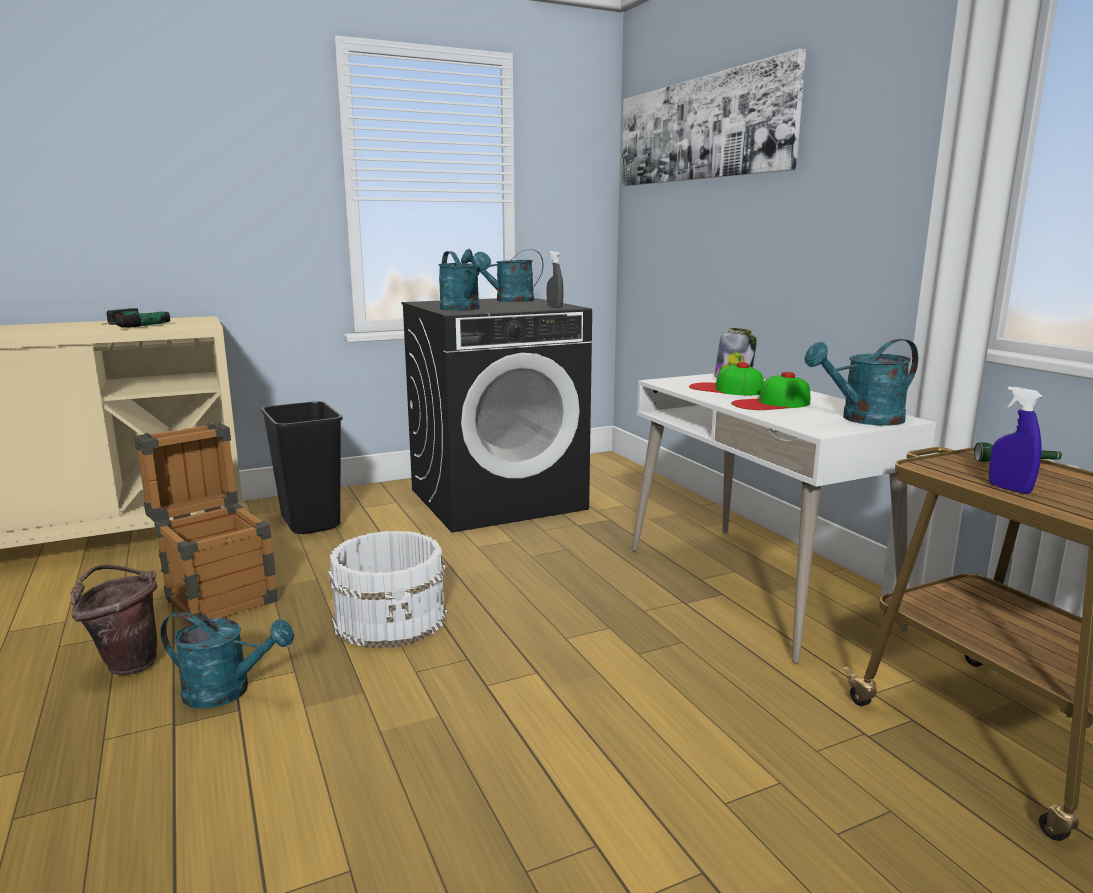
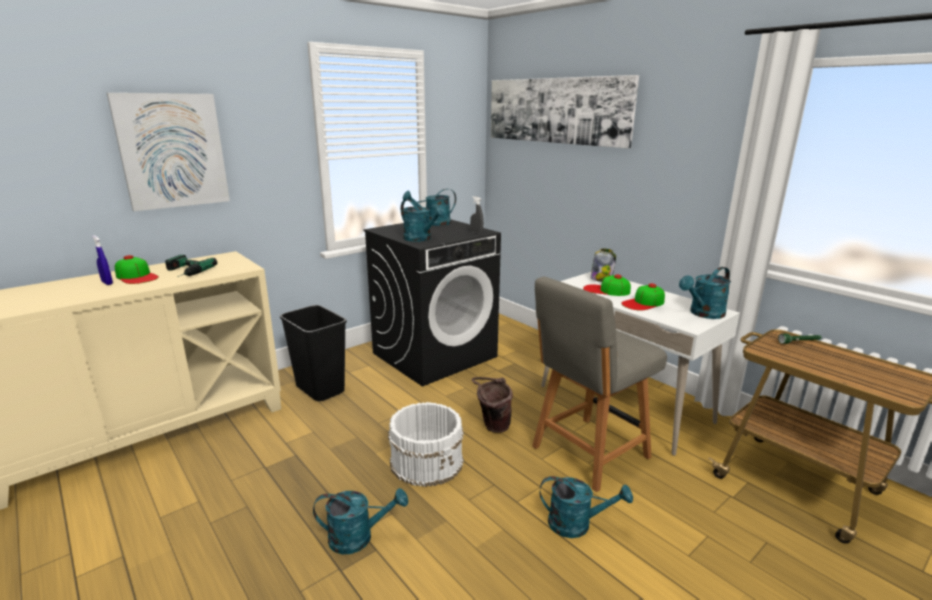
camera: 15 degrees left, 5 degrees up
(65, 326) = (136, 276): none -> cap
(126, 663) = (271, 528): brown bucket -> brown bucket (492, 426)
(137, 173) = (172, 151): none -> picture
(217, 595) = (296, 461): crate -> none
(560, 728) = (577, 524): none -> turquoise watering can
(645, 641) = (587, 453): none -> grey chair
(1009, 489) = (811, 365): blue spray bottle -> blue spray bottle (107, 283)

